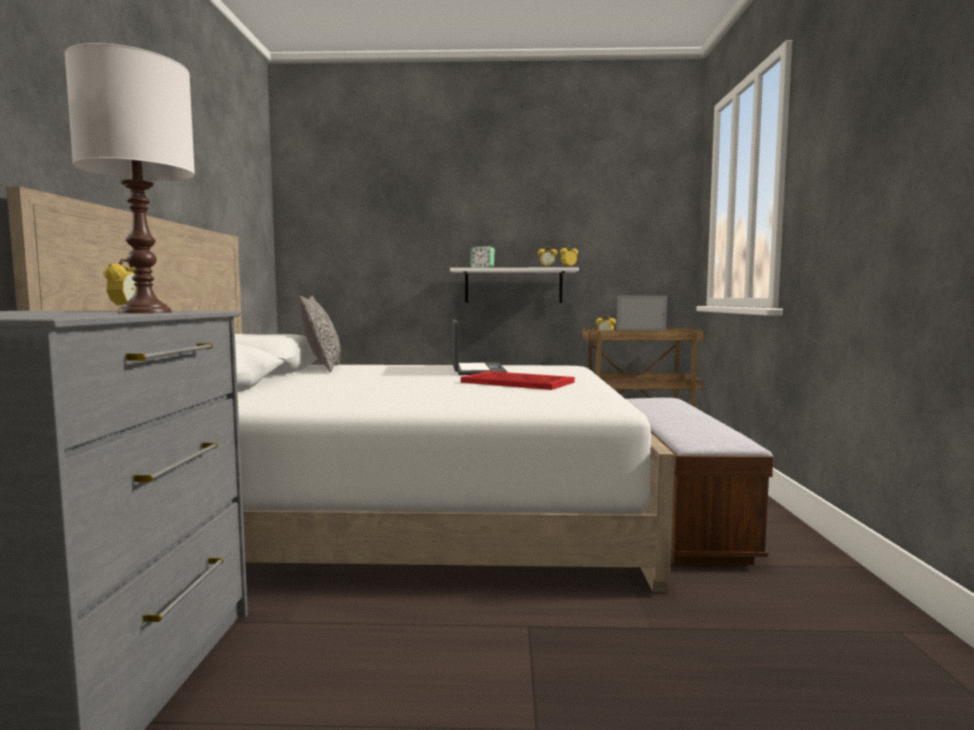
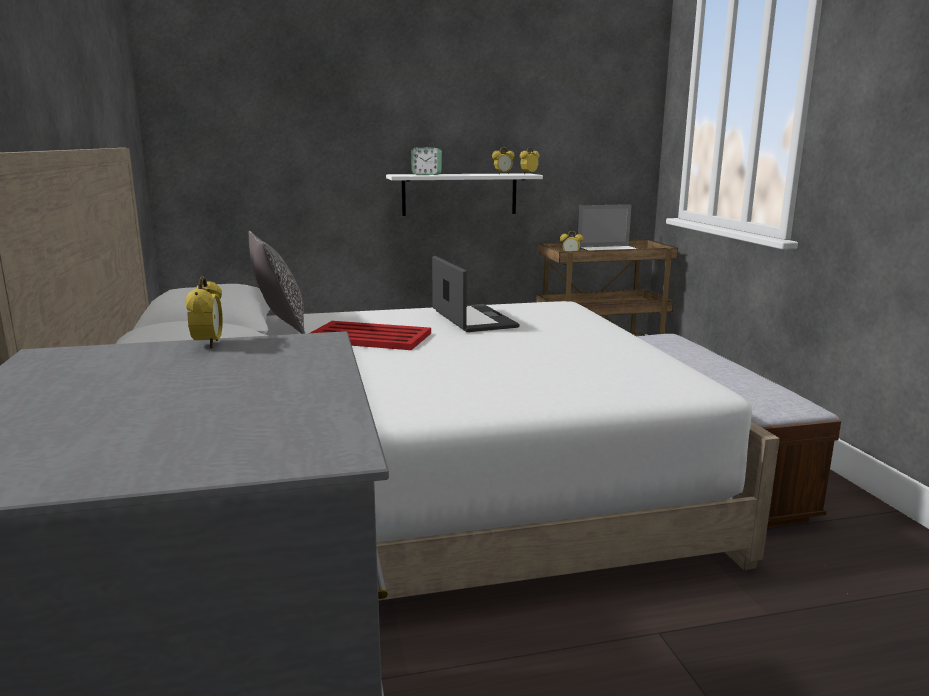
camera: 15 degrees left, 10 degrees up
(145, 312) = (318, 379): white table lamp -> none
(518, 382) = (552, 344): red tray -> red tray (370, 337)

